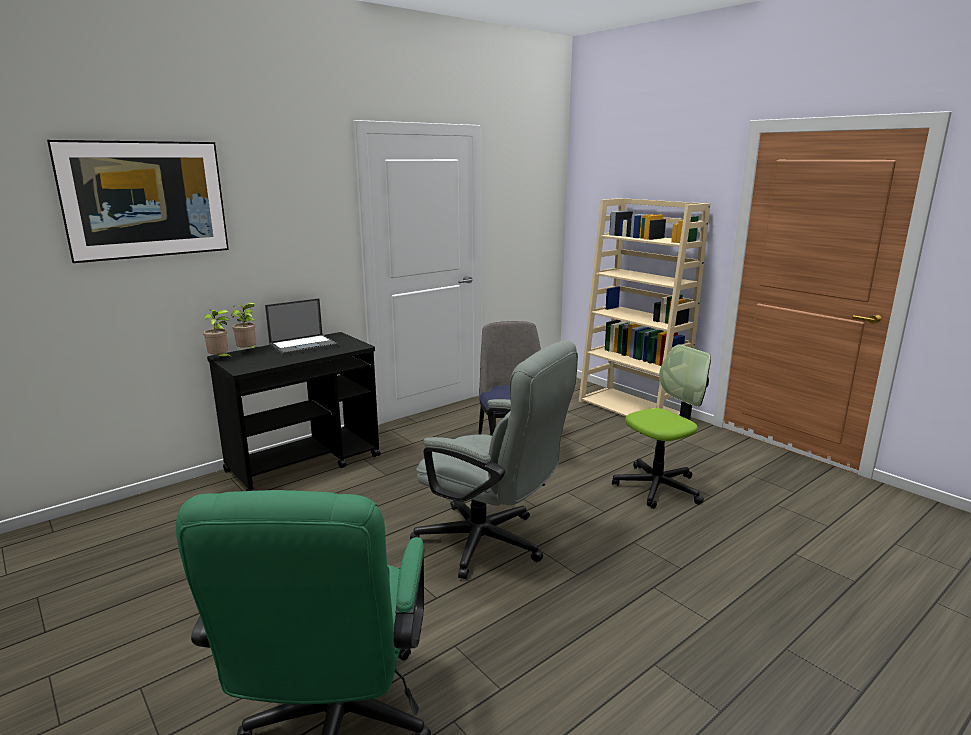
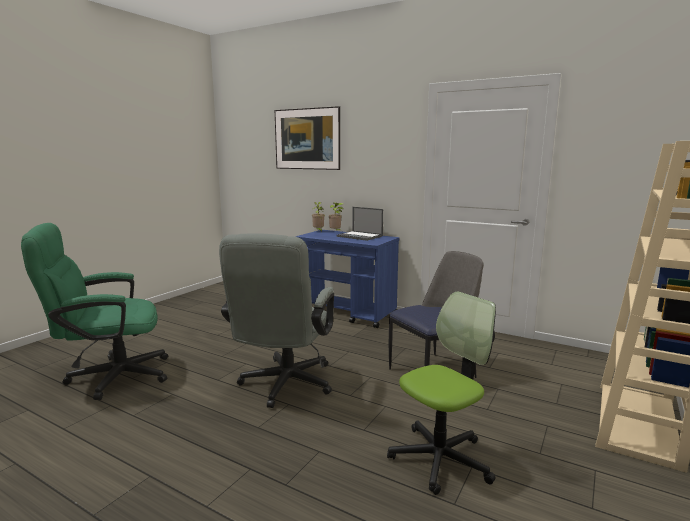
camera: 70 degrees right, 5 degrees down
(305, 463) = (348, 313): black cart -> blue cart
(658, 487) = (440, 459): office chair -> office chair turned 75 degrees counterclockwise

